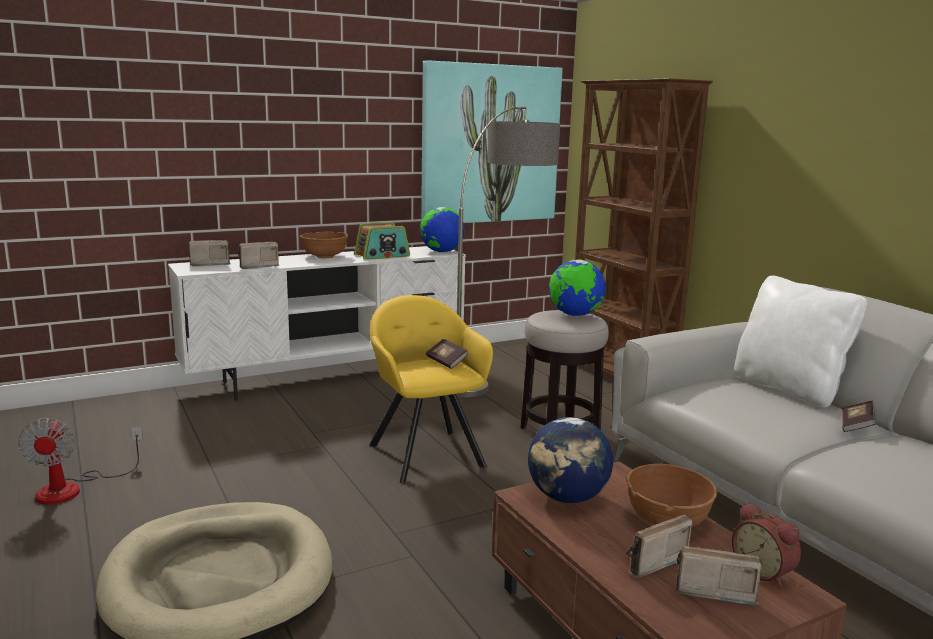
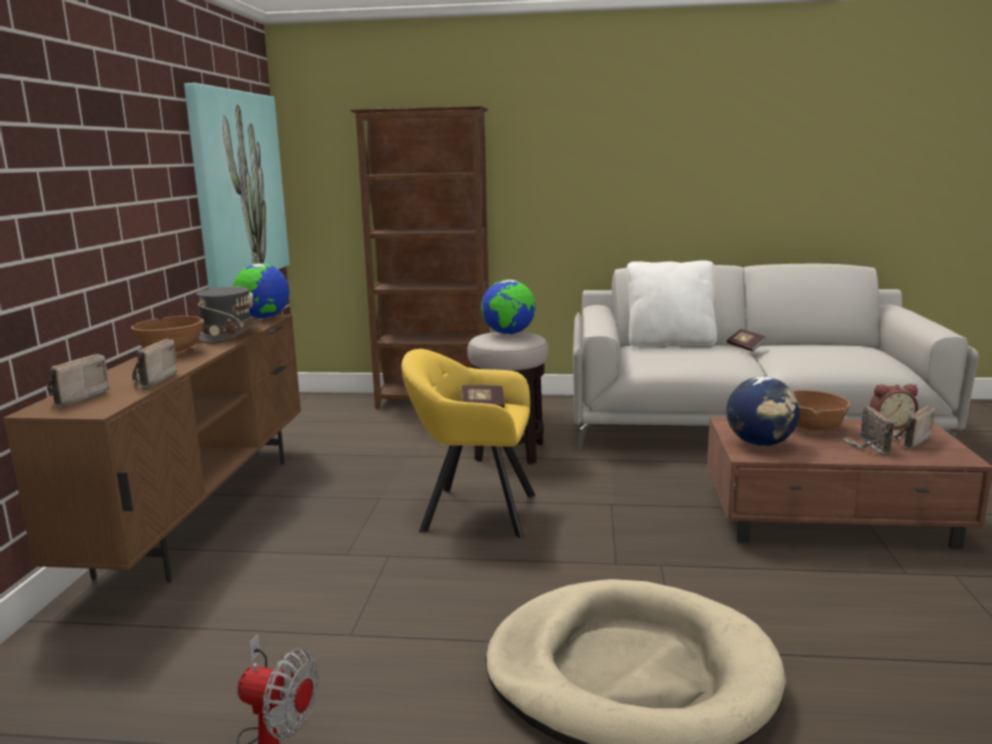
camera: 55 degrees left, 0 degrees up
(329, 377) = (203, 511): white tv stand -> brown tv stand
(382, 256) = (227, 335): radio -> grey hat
(498, 374) = (348, 437): floor lamp -> none

